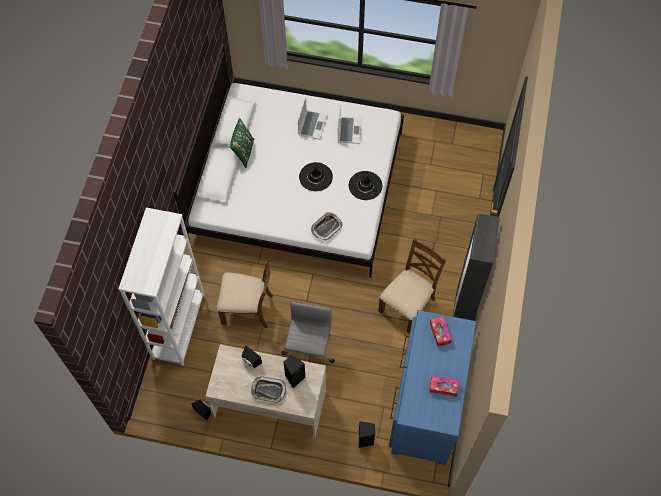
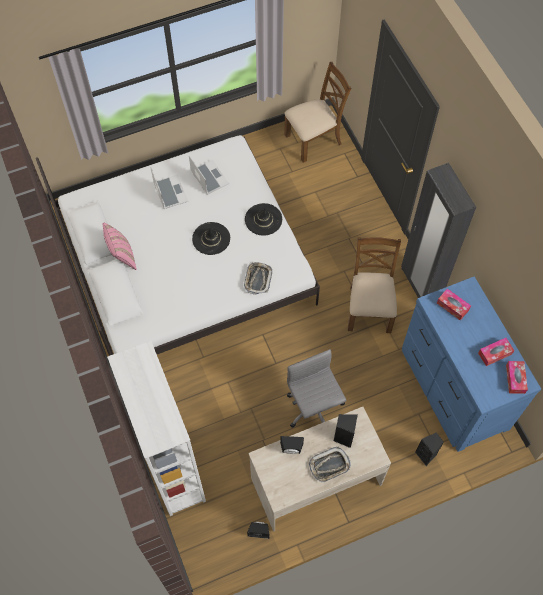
camera: 35 degrees left, 0 degrees up
(243, 152) = (122, 256): green pillow -> pink pillow
(248, 309) = (227, 406): brown chair -> brown chair (314, 139)
(443, 416) = (515, 379): none -> tissue box

